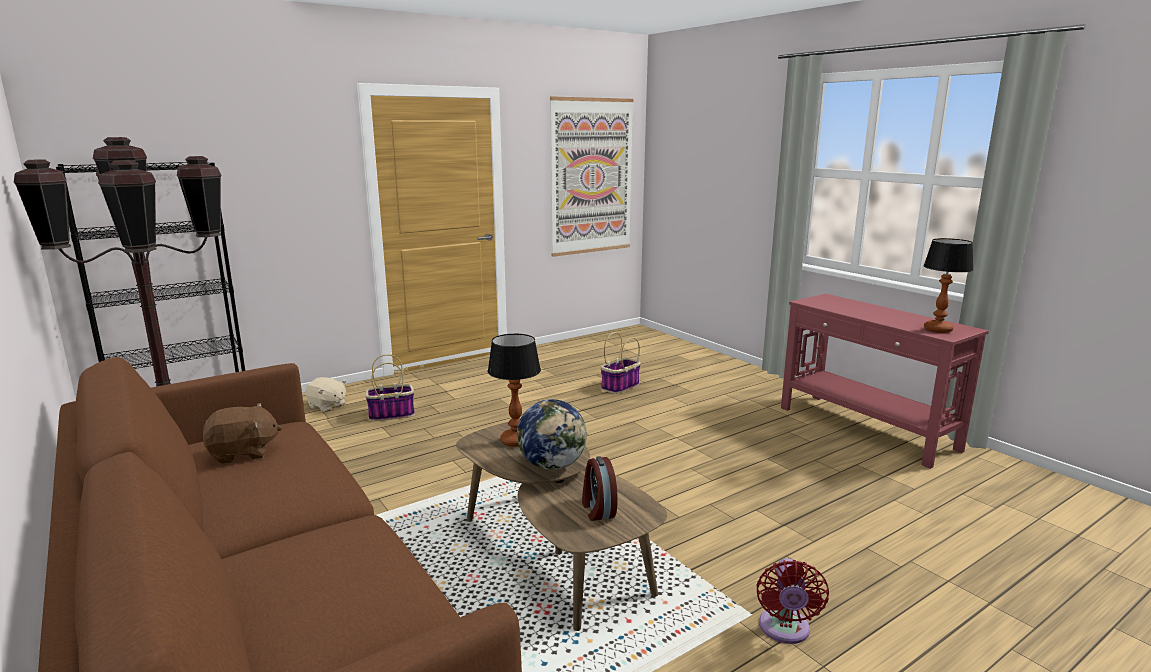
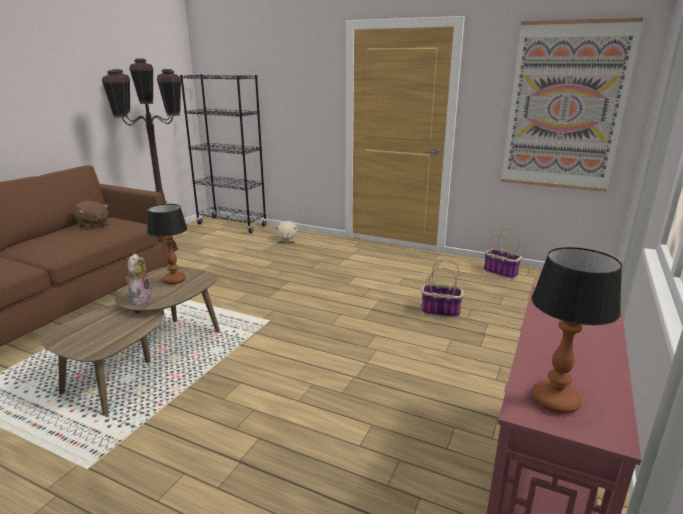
camera: 60 degrees right, 5 degrees up
(392, 414) = (294, 257): basket -> basket (501, 272)
(552, 465) = (140, 299): globe -> plush toy
(597, 509) = (97, 333): alarm clock -> none
(784, 630) = (67, 493): red fan -> none

